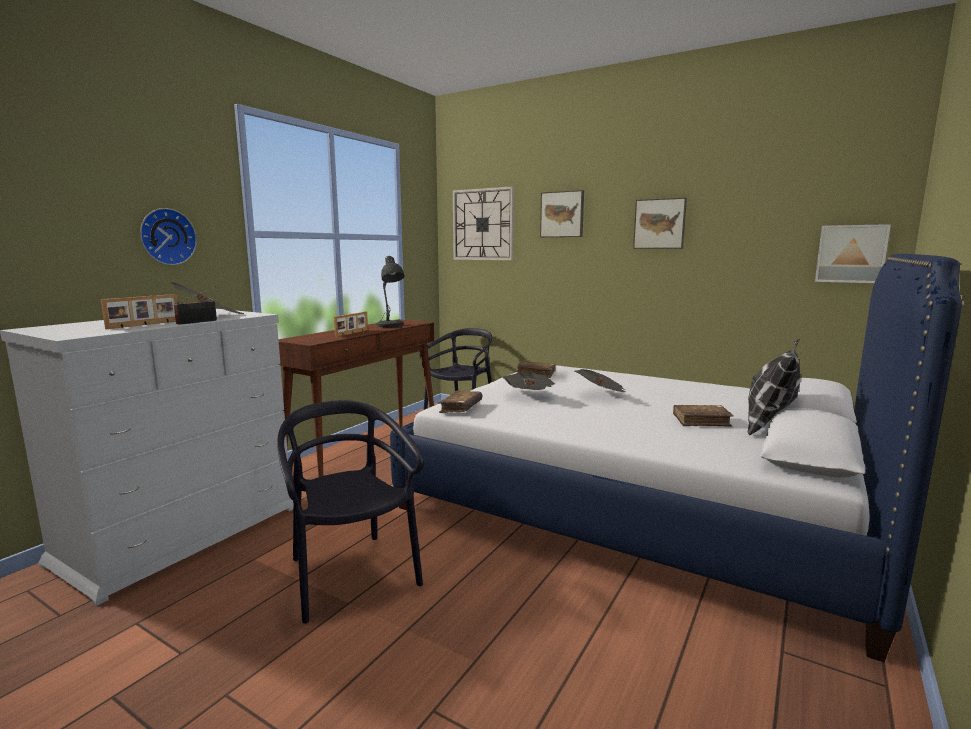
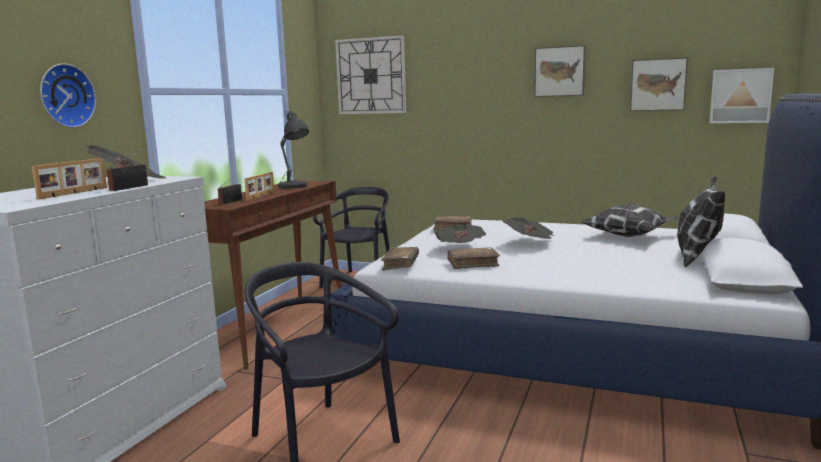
camera: 10 degrees left, 0 degrees up
(321, 337) = (232, 201): none -> radio
(562, 214) = (458, 64): picture -> picture (658, 85)
(701, 421) = (636, 259): brown book -> brown book (473, 264)
(709, 396) = (629, 237): none -> pillow

